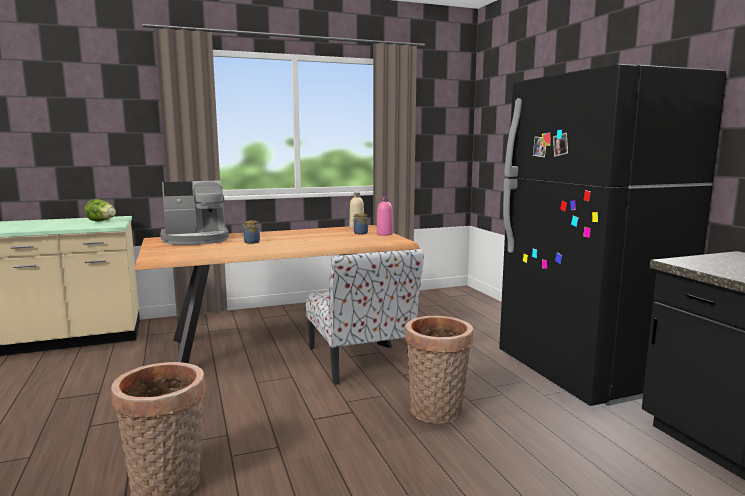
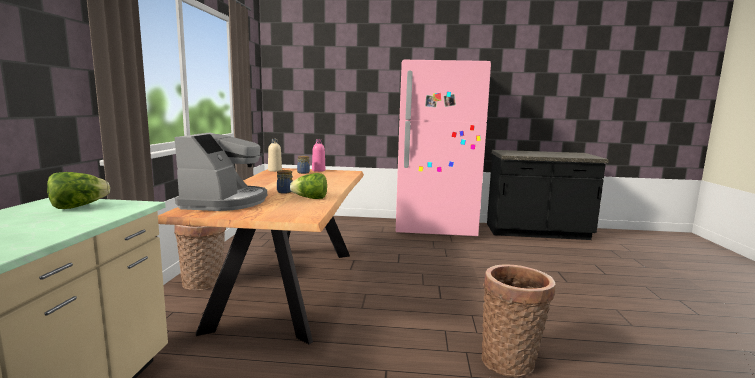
camera: 65 degrees left, 0 degrees up
(230, 250) = (310, 198): none -> lettuce
(360, 360) = (361, 268): chair -> none
(436, 413) = (456, 266): basket -> basket (204, 283)
(585, 373) = (435, 229): black fridge -> pink fridge

